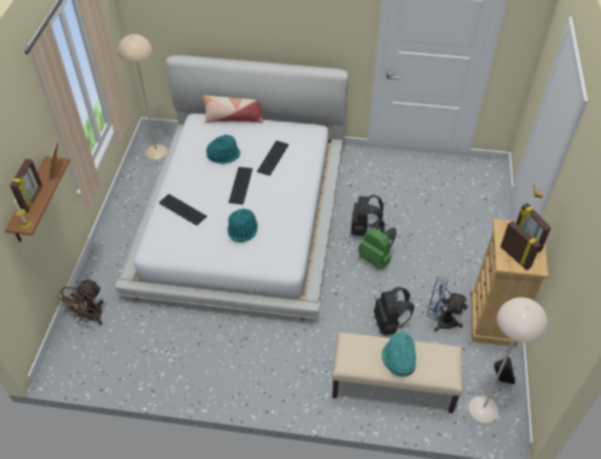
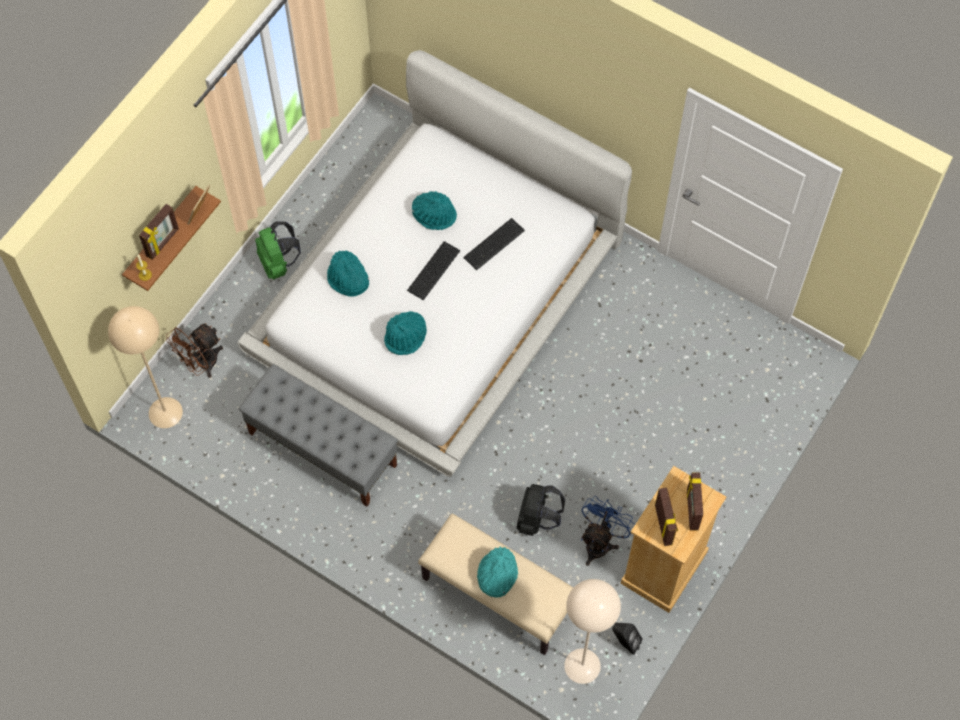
camera: 25 degrees right, 15 degrees up
(156, 152) = (372, 147): beige floor lamp -> beige floor lamp (165, 412)
(182, 210) = (347, 279): keyboard -> turquoise hat
(211, 339) = (323, 449): none -> grey bench
(234, 118) = (476, 158): pillow -> none
(363, 229) = (579, 378): black backpack -> none
(376, 258) = (571, 427): green backpack -> green backpack (278, 263)
(440, 320) = (600, 542): blue fan -> blue fan turned 75 degrees clockwise

